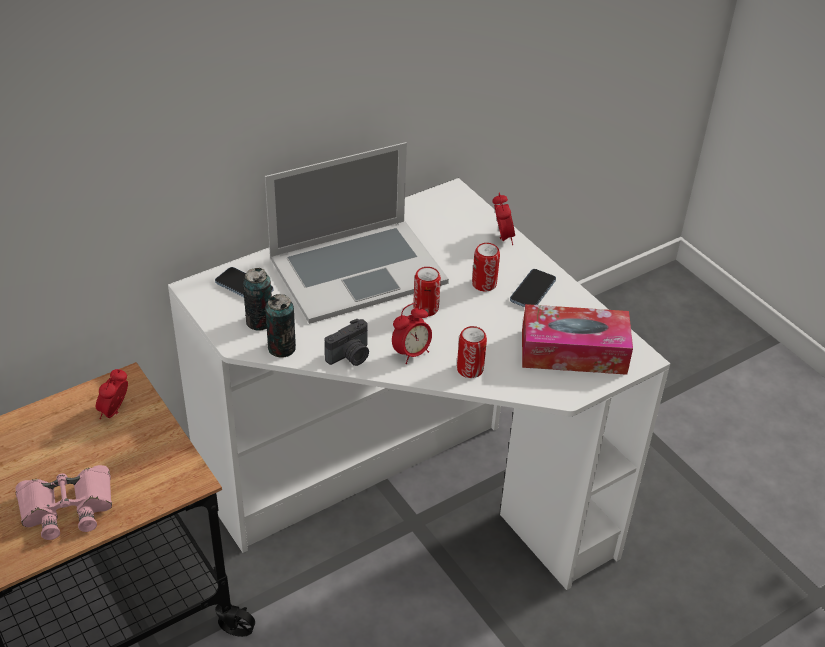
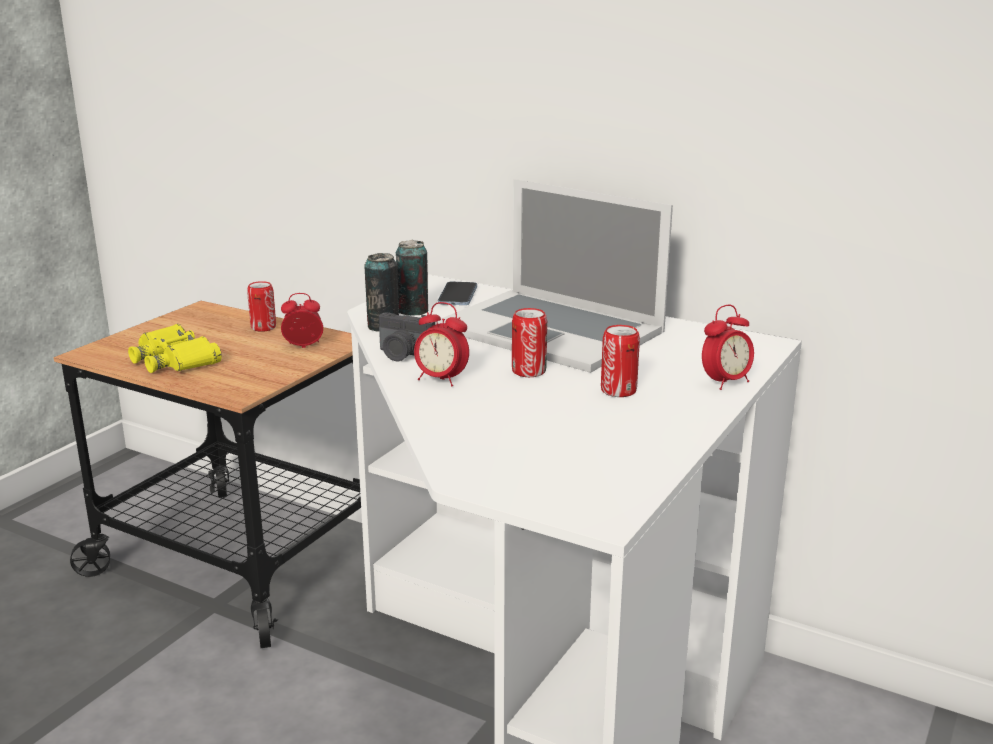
camera: 65 degrees right, 20 degrees down
(67, 507) = (175, 360): pink binoculars -> yellow binoculars
(470, 369) = (447, 413): can -> can (263, 327)
(532, 290) = (648, 419): phone -> none
(573, 352) = (557, 468): tissue box -> none

